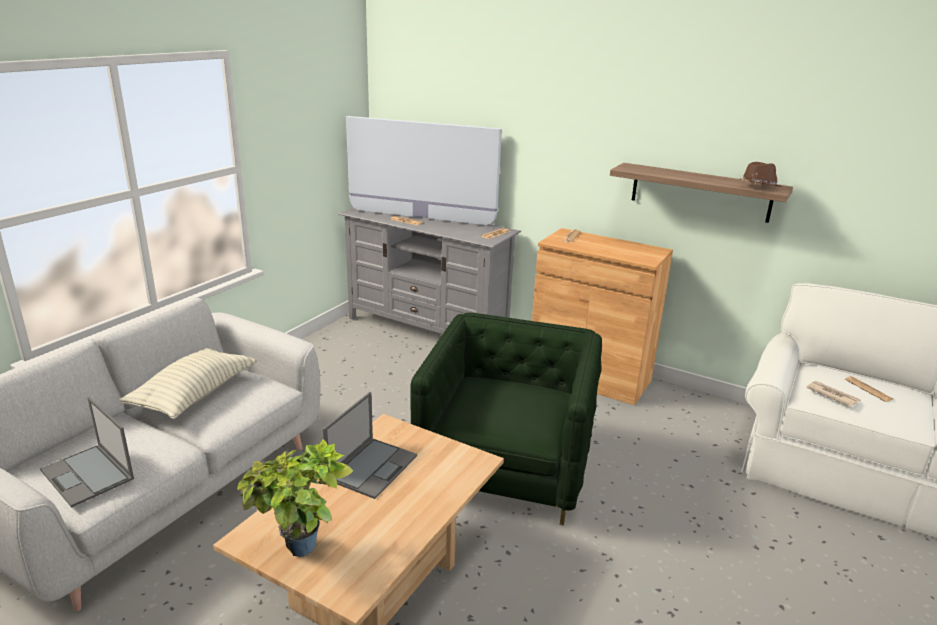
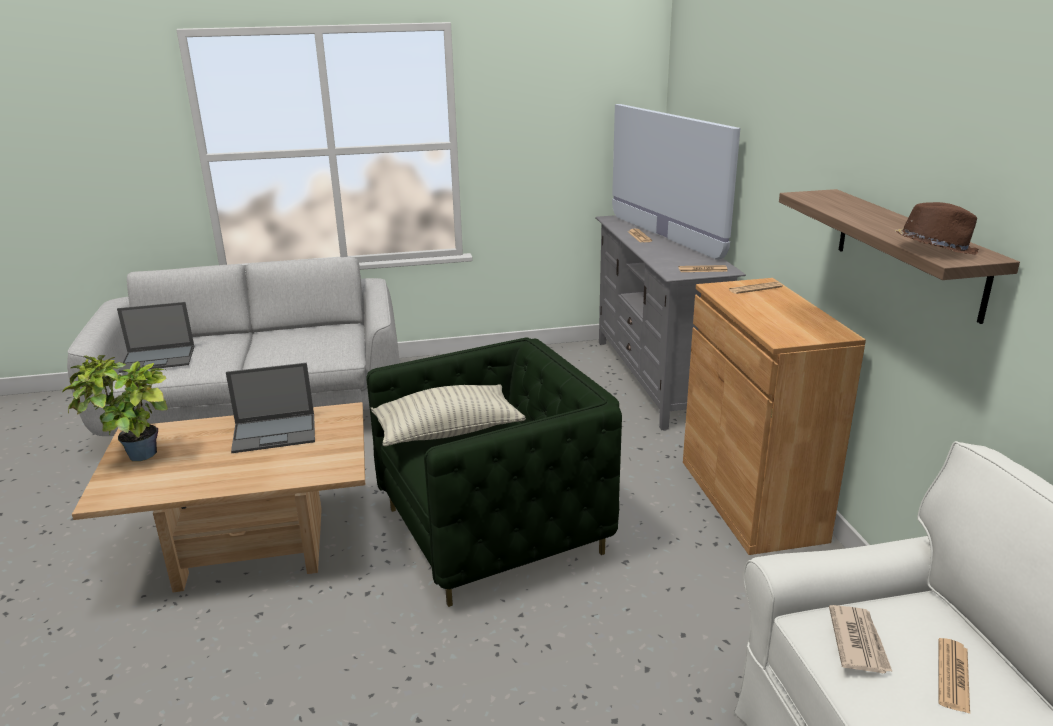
camera: 50 degrees right, 0 degrees up
(88, 475) = (159, 359): laptop -> laptop turned 105 degrees counterclockwise
(194, 395) = (294, 337): pillow -> pillow (447, 431)

